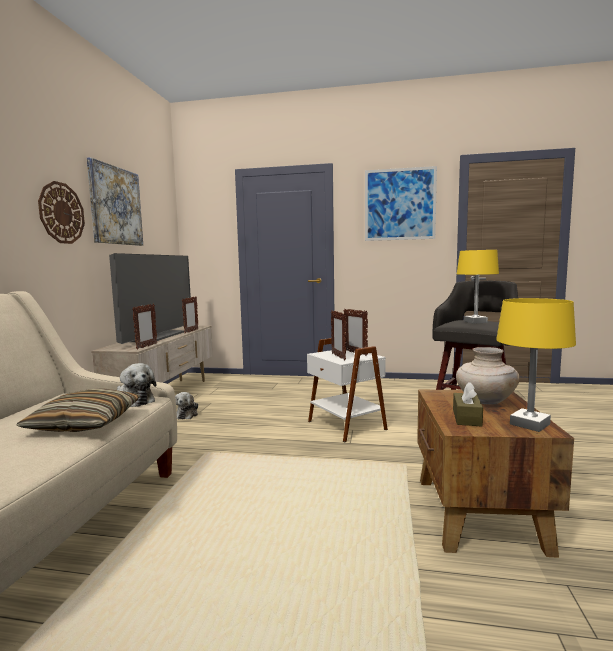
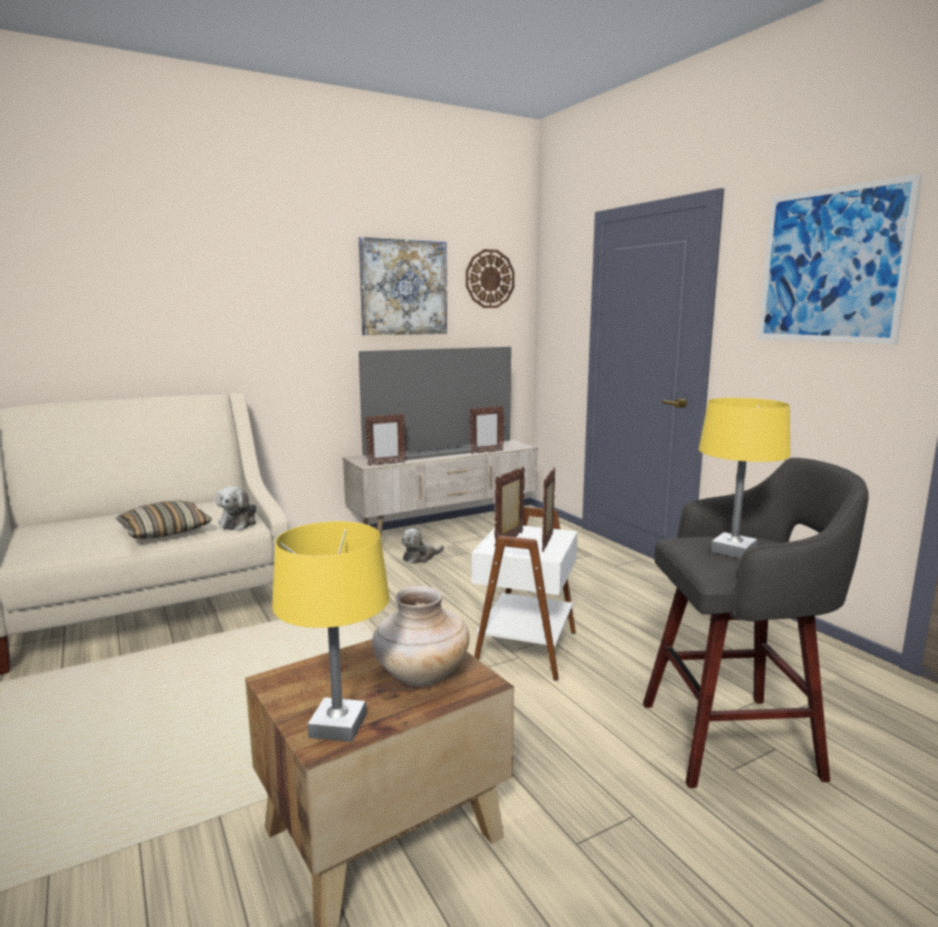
camera: 50 degrees right, 5 degrees up
(61, 213) = (315, 306): wall clock -> wall clock (489, 279)
(466, 417) = (326, 677): brown tissue box -> none

